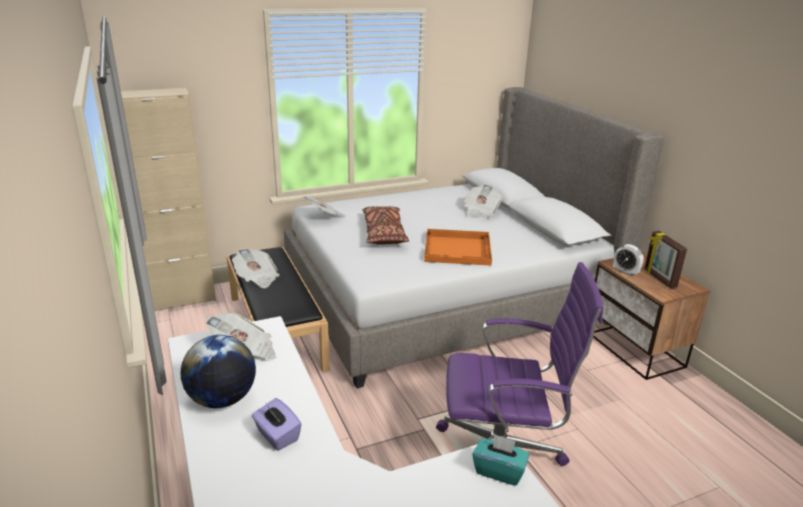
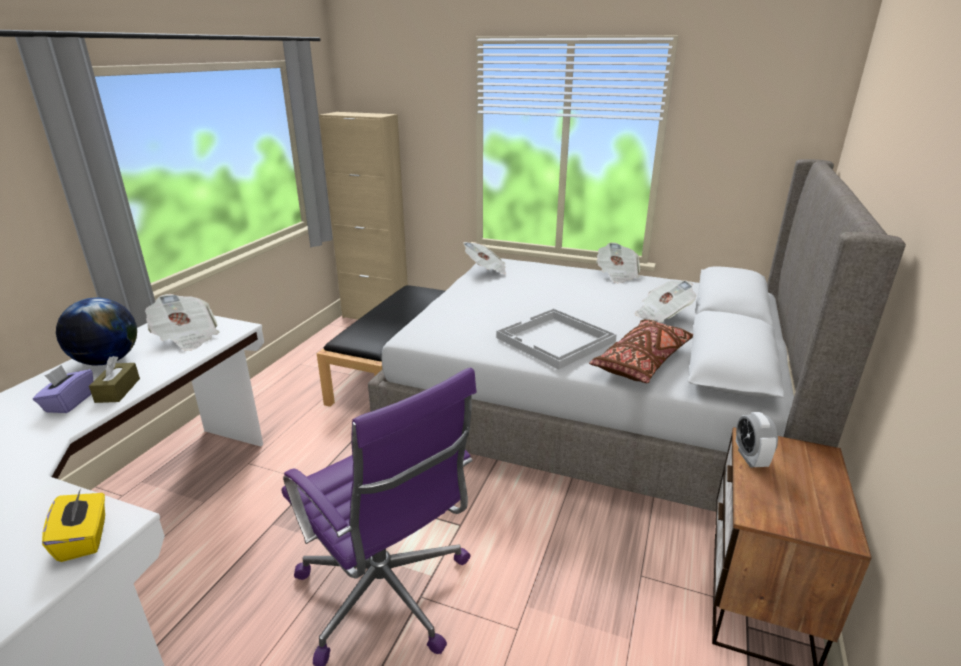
camera: 45 degrees right, 0 degrees up
(257, 278) = (386, 308): newspaper -> newspaper (617, 275)
(293, 408) = (118, 390): none -> brown tissue box
(384, 233) = (512, 300): brown pillow -> brown pillow (642, 362)
(458, 249) = (555, 340): orange tray -> white tray
(499, 471) = (84, 539): turquoise tissue box -> yellow tissue box
(659, 278) = (796, 492): picture frame -> none

